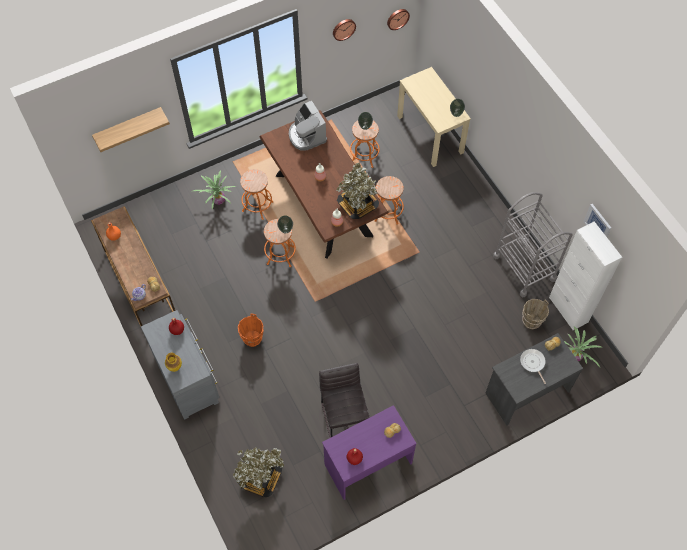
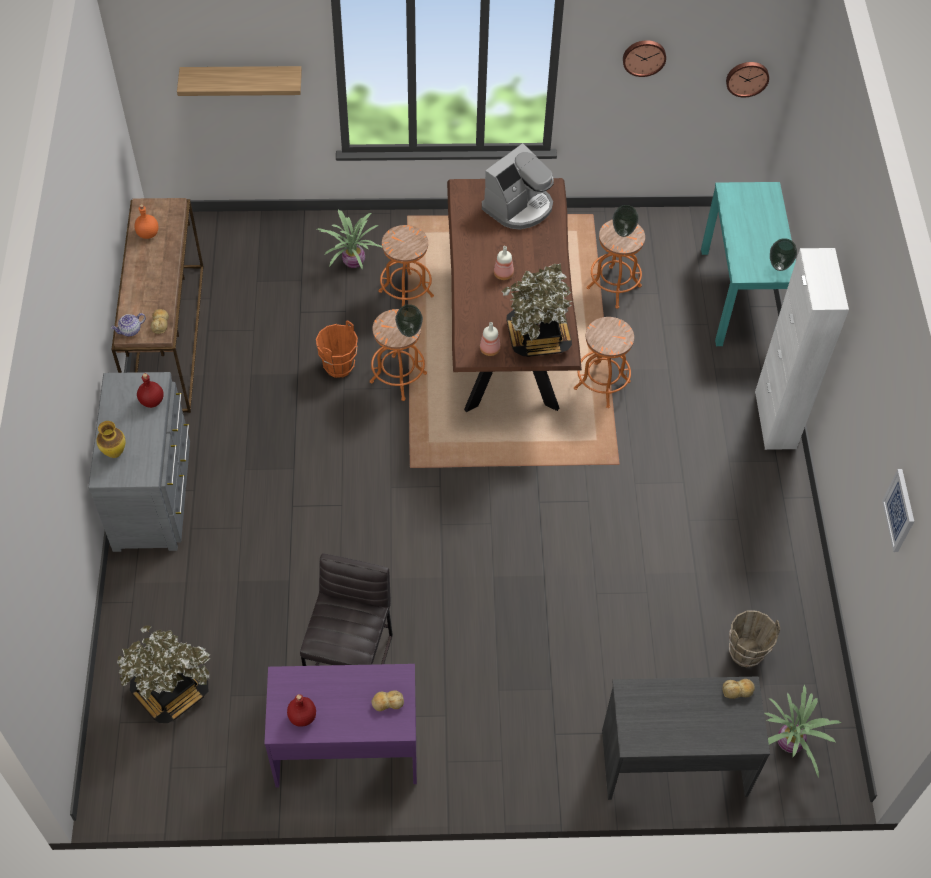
camera: 25 degrees right, 5 degrees down
(252, 339) = (283, 480): orange bucket -> orange bucket (338, 366)
(306, 136) = (519, 207): coffee machine -> coffee machine turned 135 degrees counterclockwise
(430, 134) = (739, 296): beige console table -> turquoise console table
(524, 268) = (781, 563): grey cart -> none
(533, 363) = (686, 705): frying pan -> none
(568, 310) = (821, 662): white cabinet -> white cabinet (775, 420)

